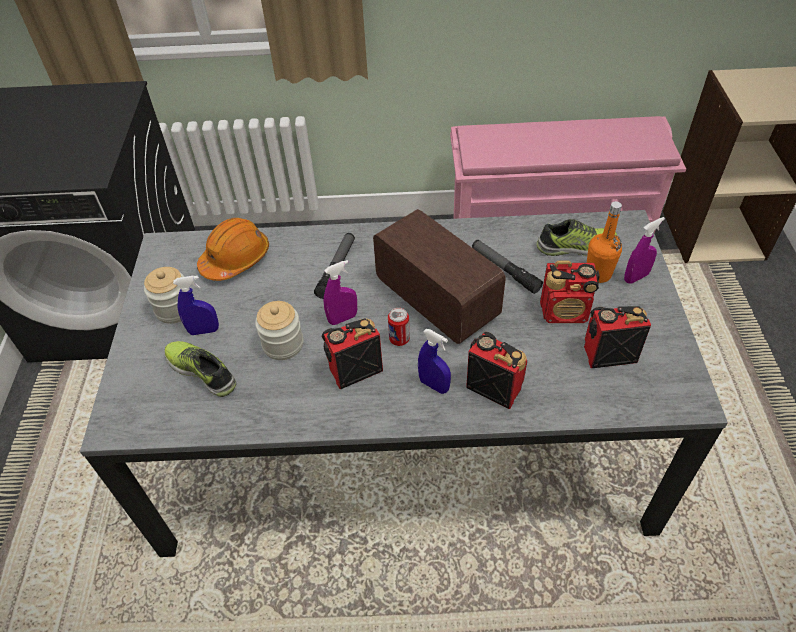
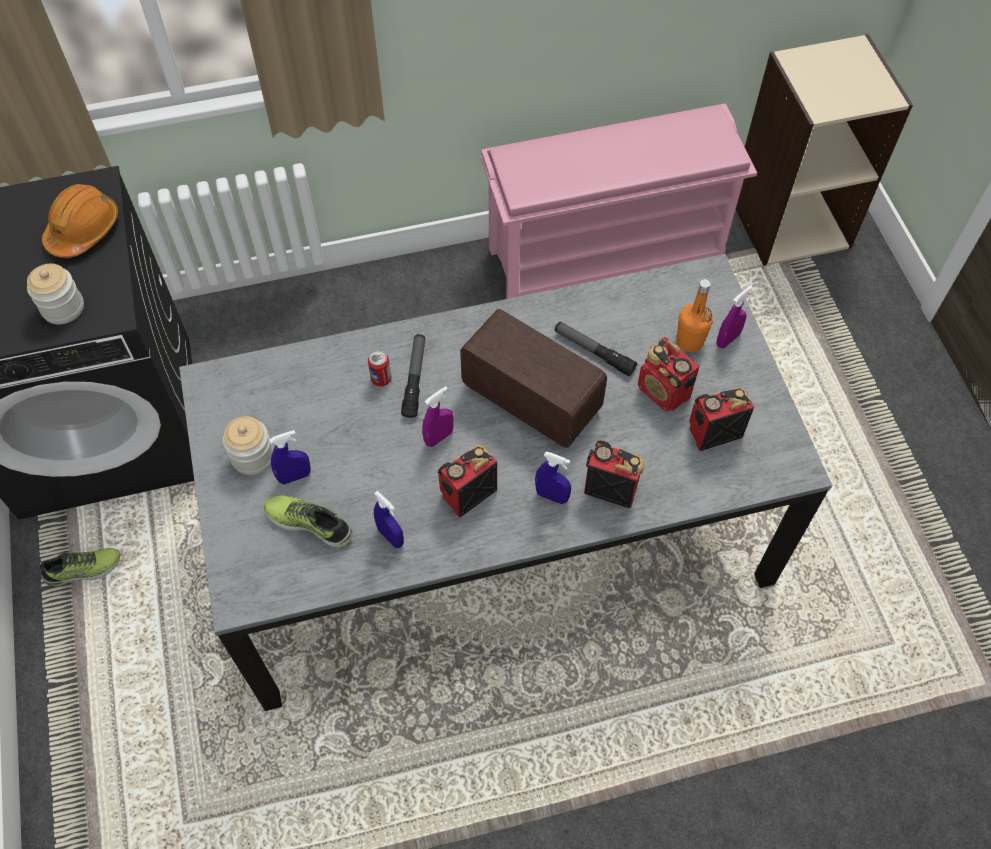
camera: 15 degrees left, 10 degrees up
(236, 259) = (298, 384): orange hard hat -> orange hard hat (84, 230)
(270, 395) = (390, 536): none -> blue spray bottle
(283, 344) = (385, 478): jar -> jar (63, 308)
(399, 339) = (504, 451): can -> can (381, 379)
(565, 312) = (664, 392): radio -> radio turned 60 degrees clockwise
(576, 247) = (661, 312): shoe -> shoe (83, 570)

